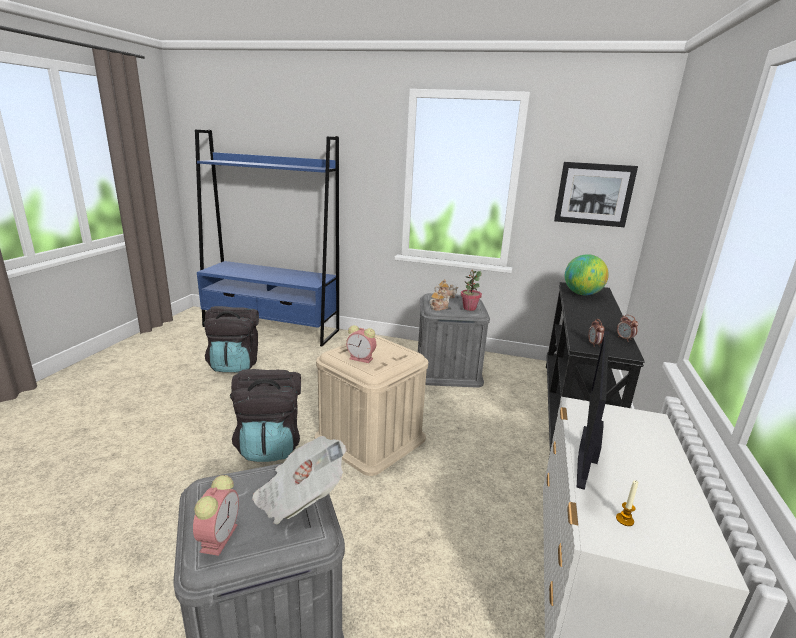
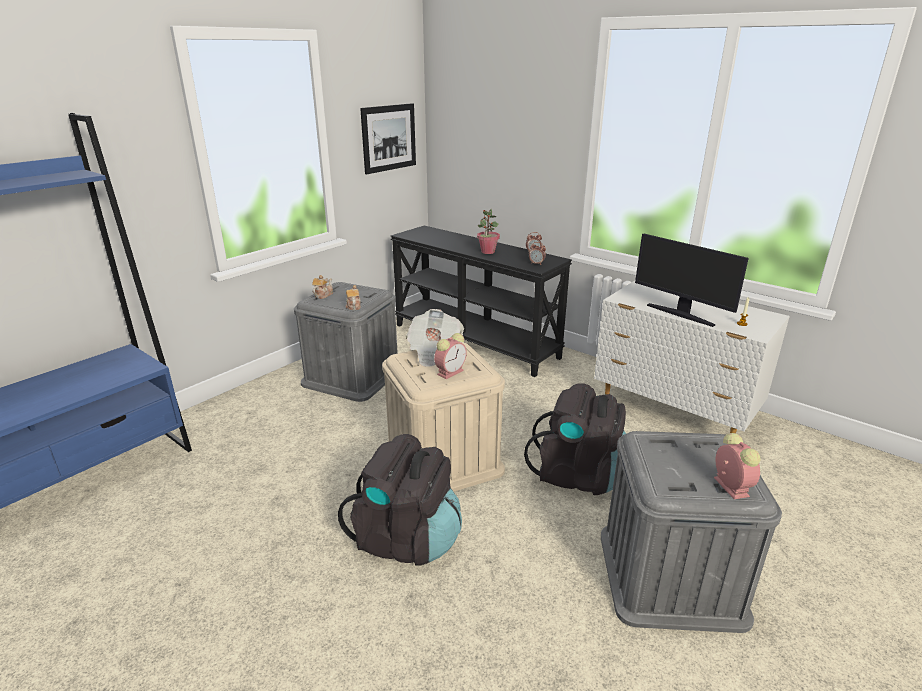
camera: 65 degrees left, 5 degrees up
(219, 536) = (729, 486): alarm clock -> alarm clock turned 45 degrees clockwise
(235, 364) = (149, 552): black backpack -> black backpack (578, 475)
(299, 496) = (682, 441): newspaper -> newspaper (434, 352)
(469, 308) = (370, 293): potted plant -> potted plant (487, 252)
(582, 294) = (431, 237): globe -> none

